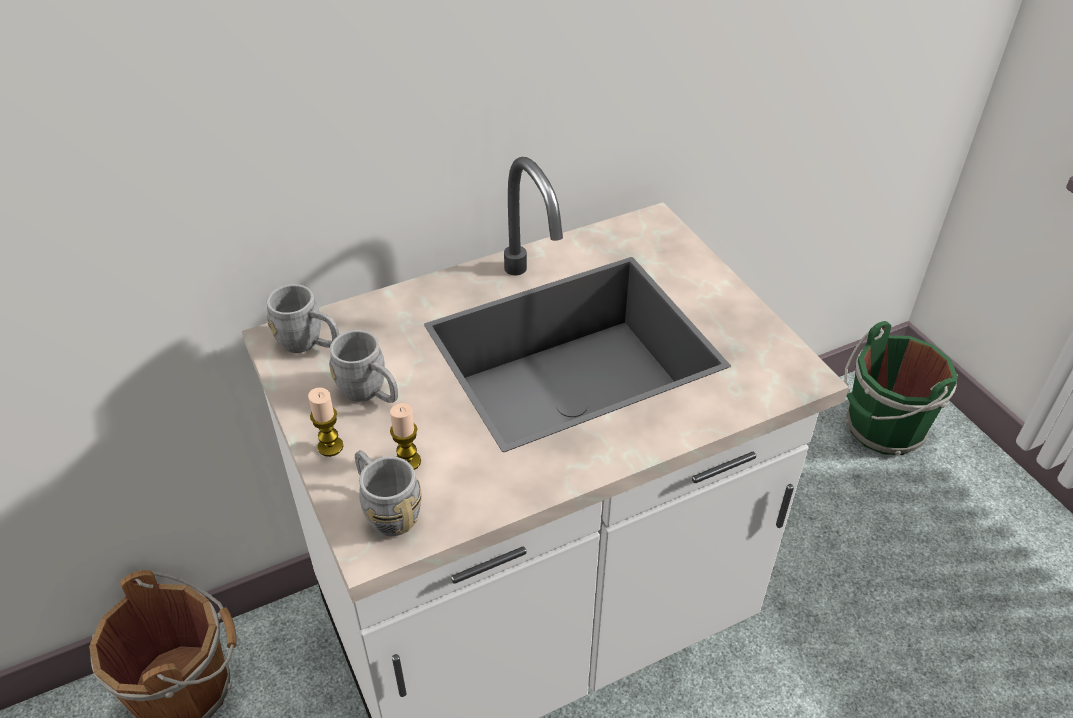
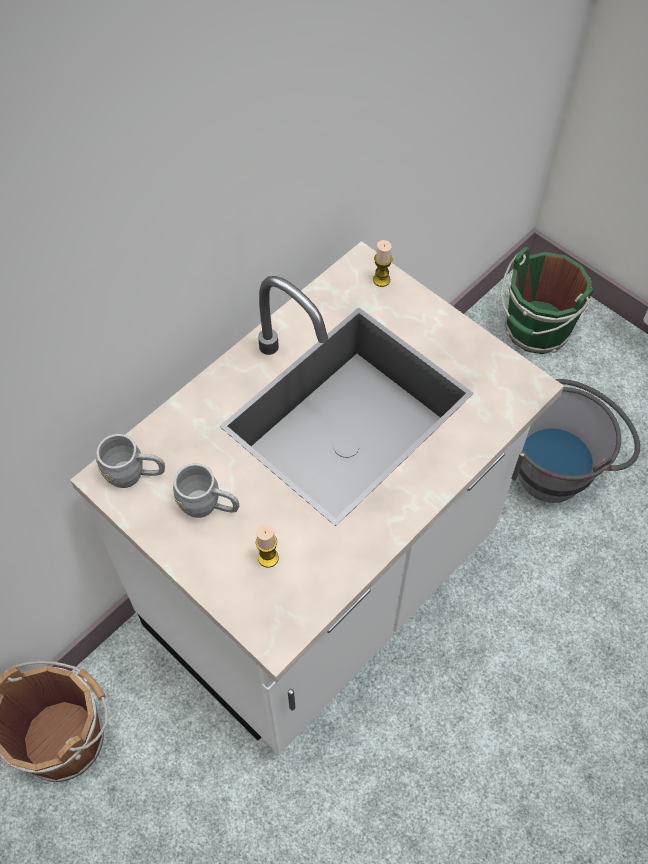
camera: 20 degrees left, 15 degrees up
(330, 446) = (202, 564): candle -> candle (381, 280)
(386, 509) = (271, 604): grey mug -> none
(870, 578) = (561, 466): none -> grey bucket

